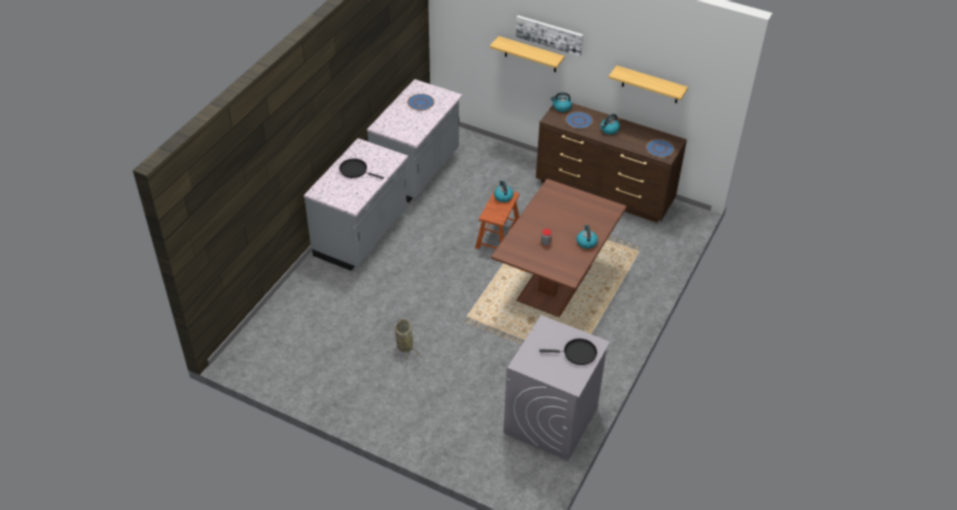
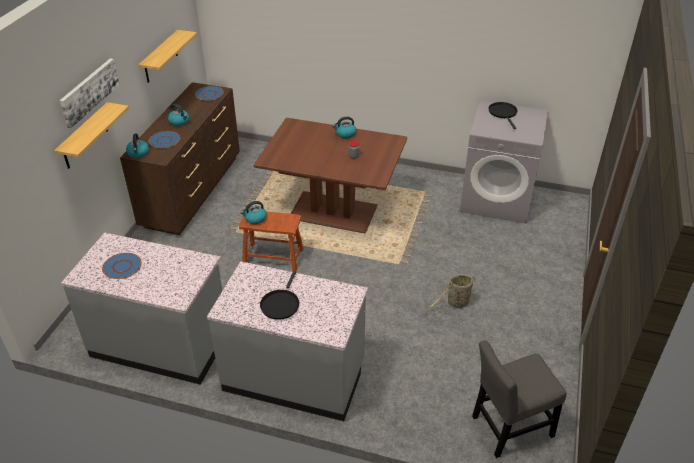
camera: 100 degrees left, 5 degrees down
(269, 343) = (509, 428): none -> grey chair

